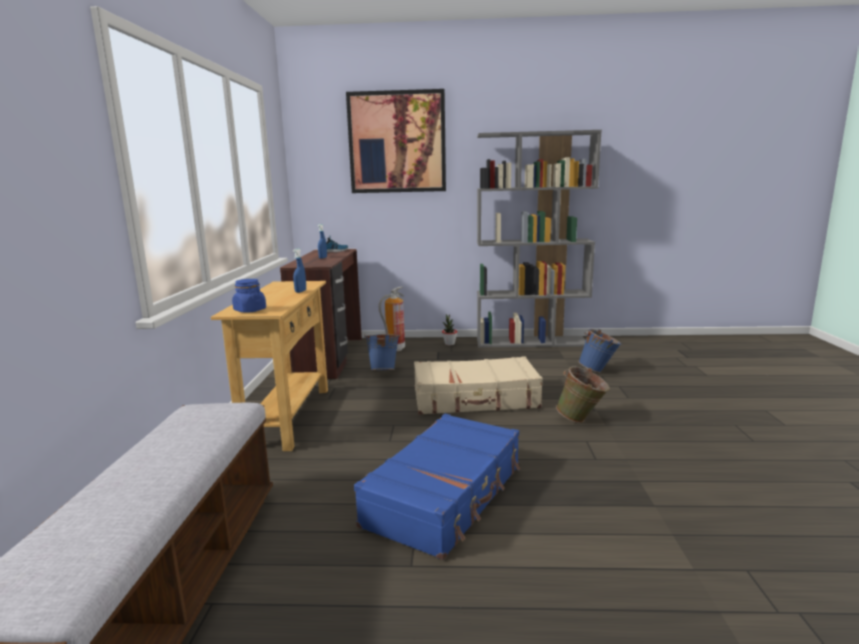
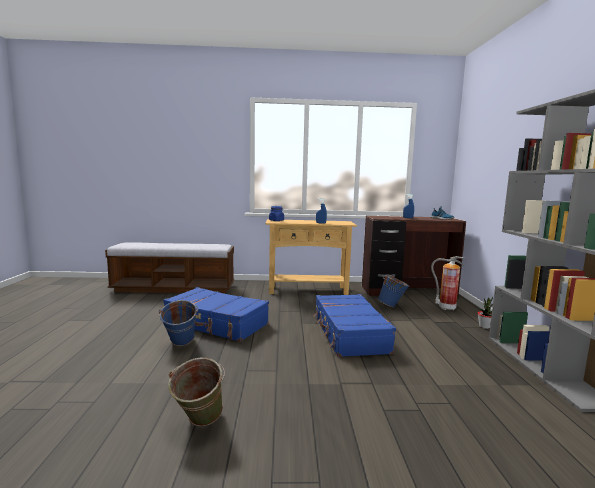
camera: 85 degrees right, 5 degrees down
(397, 142) = (504, 129): picture -> none
(475, 399) = (349, 334): beige suitcase -> blue suitcase
(582, 420) = (317, 373): green bucket -> green bucket (198, 424)
(599, 371) = (468, 403): blue bucket -> blue bucket (180, 345)

